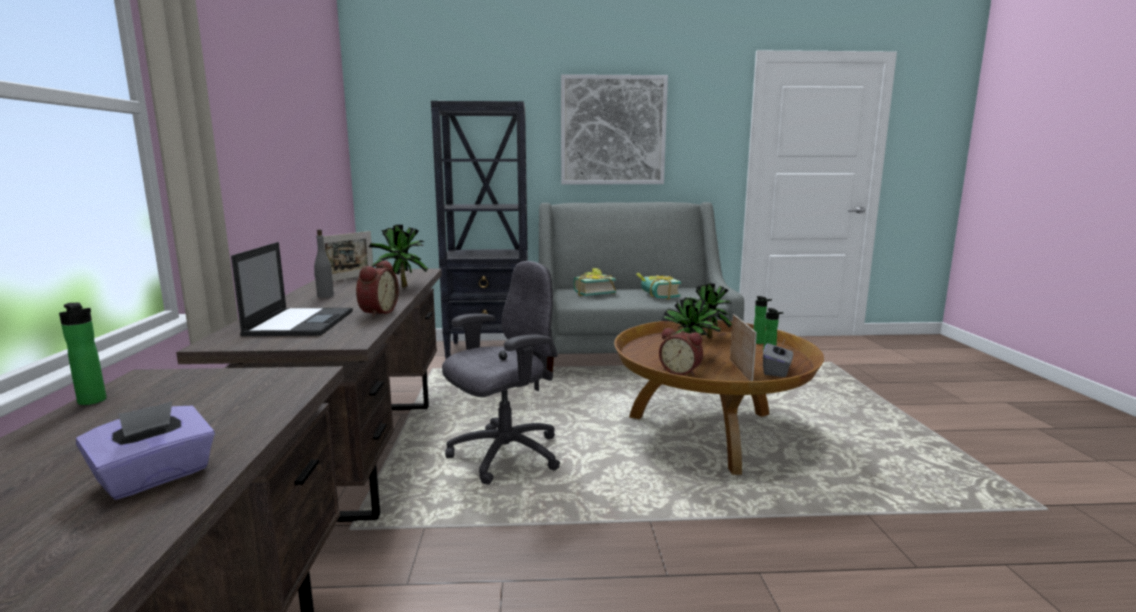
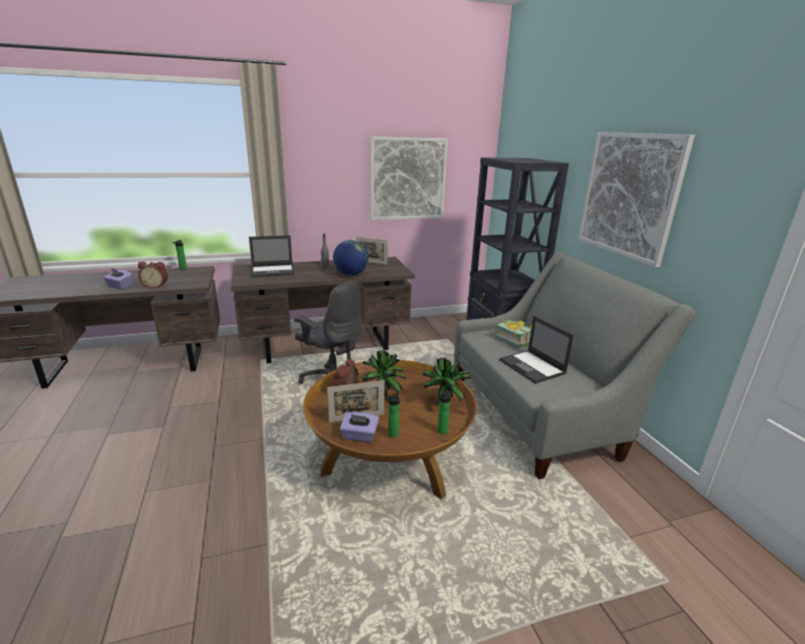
camera: 75 degrees right, 10 degrees up
(300, 138) = (408, 179): none -> picture
(376, 312) = (292, 278): alarm clock -> alarm clock (156, 286)
(401, 287) = (351, 274): potted plant -> globe
(656, 296) = (532, 367): book -> laptop
(776, 371) = (359, 436): grey tissue box -> purple tissue box

